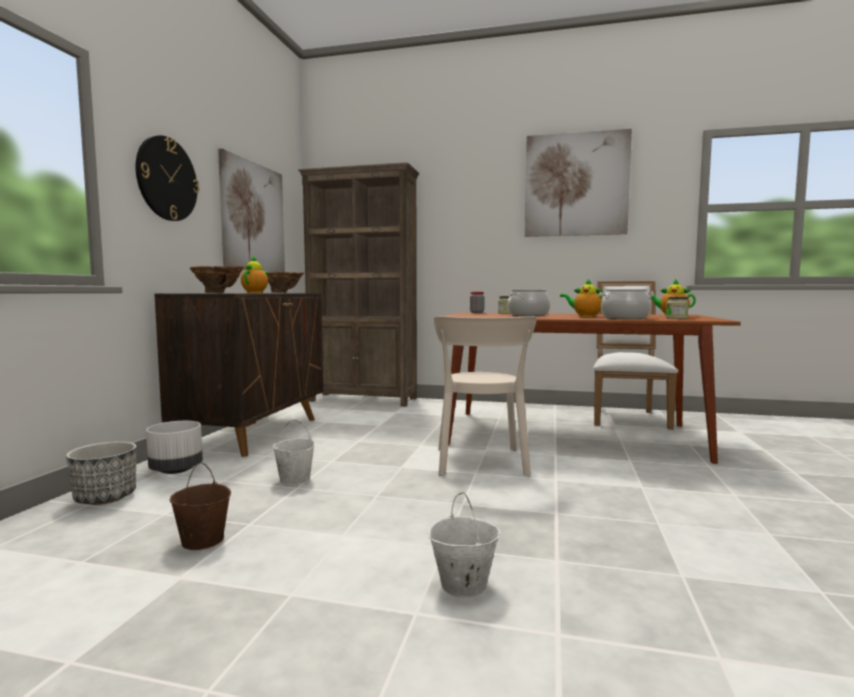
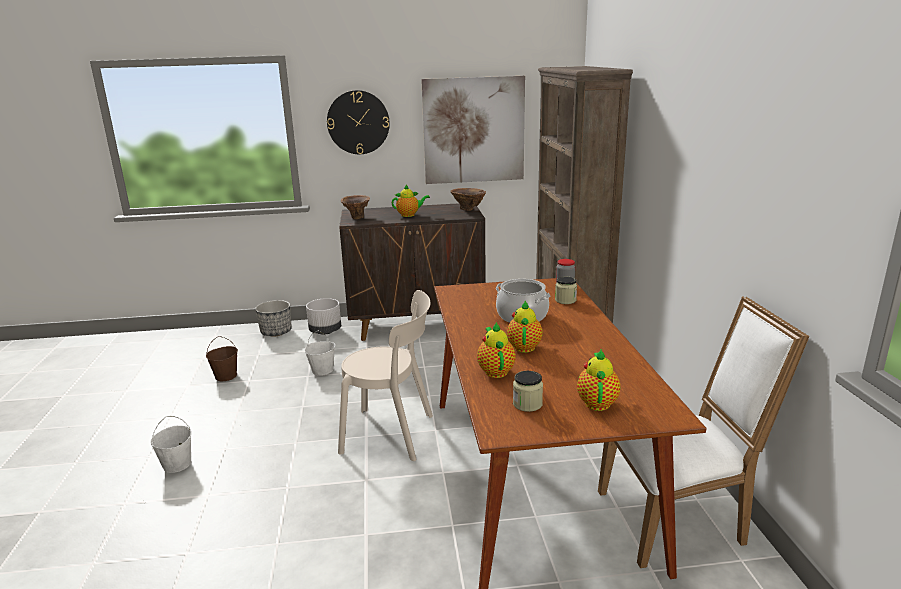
camera: 70 degrees right, 15 degrees up
(481, 463) = (392, 434): beige chair -> beige chair turned 150 degrees counterclockwise
(576, 184) = (751, 117): picture -> none
(625, 318) = (495, 371): cooking pot -> teapot

